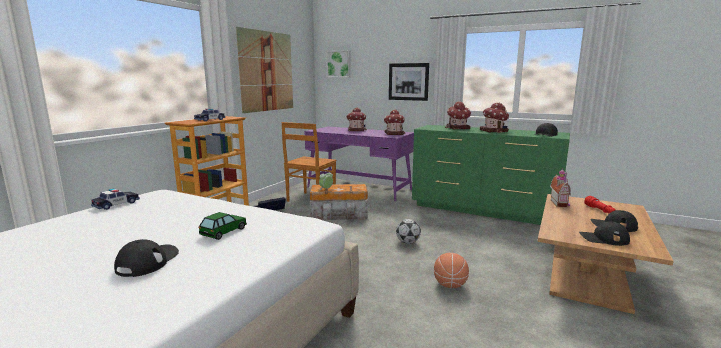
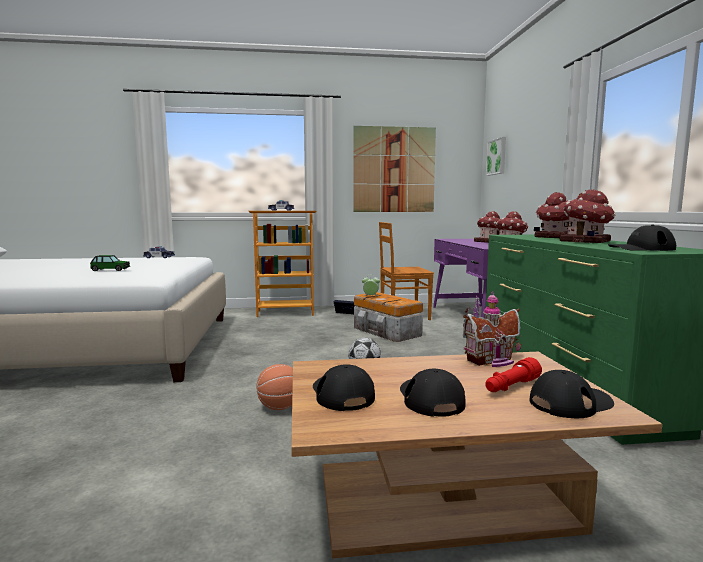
camera: 55 degrees right, 5 degrees down
(148, 261) = (53, 271): black cap -> black cap (570, 403)
(408, 81) = (549, 171): picture -> none

